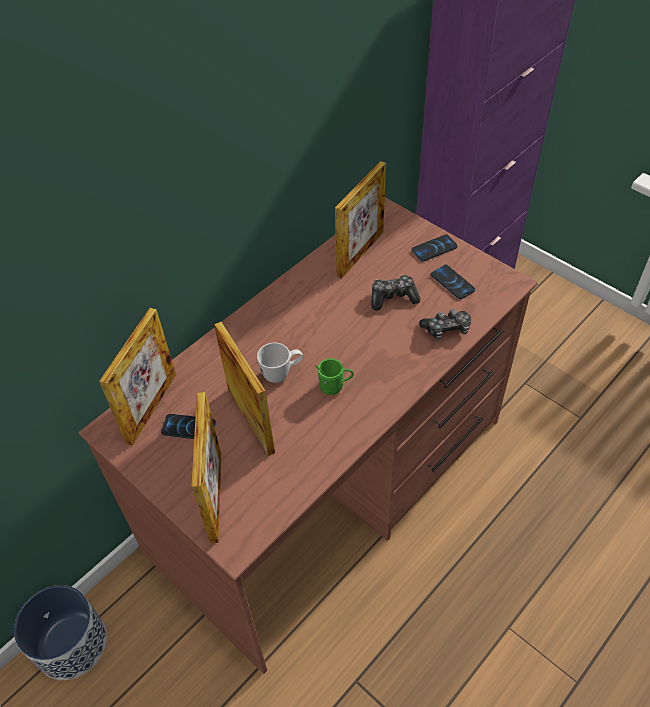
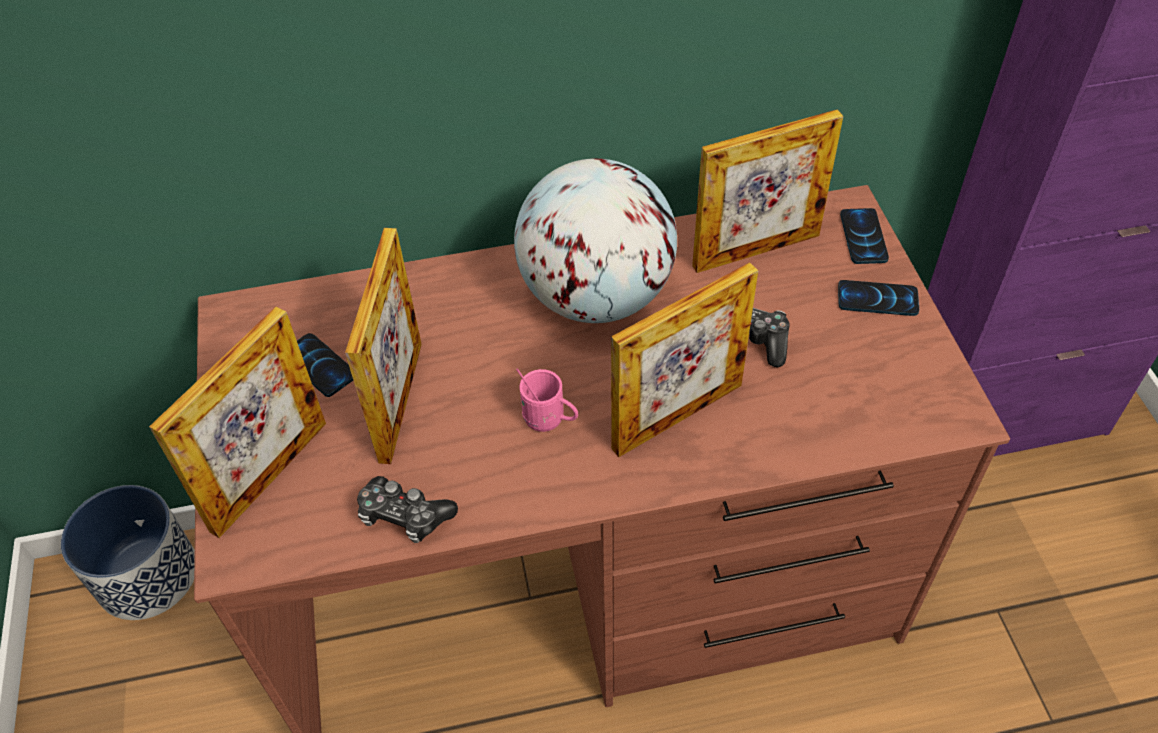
camera: 35 degrees right, 0 degrees up
(151, 408) = (301, 314): picture frame -> picture frame (677, 416)
(282, 373) = (496, 361): white mug -> none
(303, 315) = (596, 297): none -> globe
(335, 386) = (549, 421): green mug -> pink mug
(446, 329) = (788, 430): game controller -> game controller (404, 516)
(452, 282) = (861, 365): phone -> phone (863, 237)

